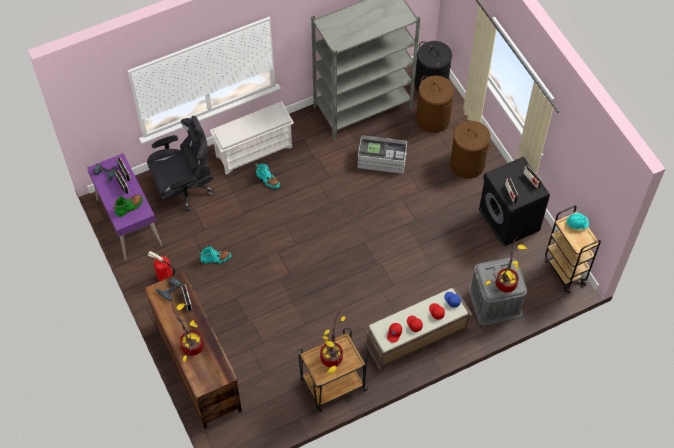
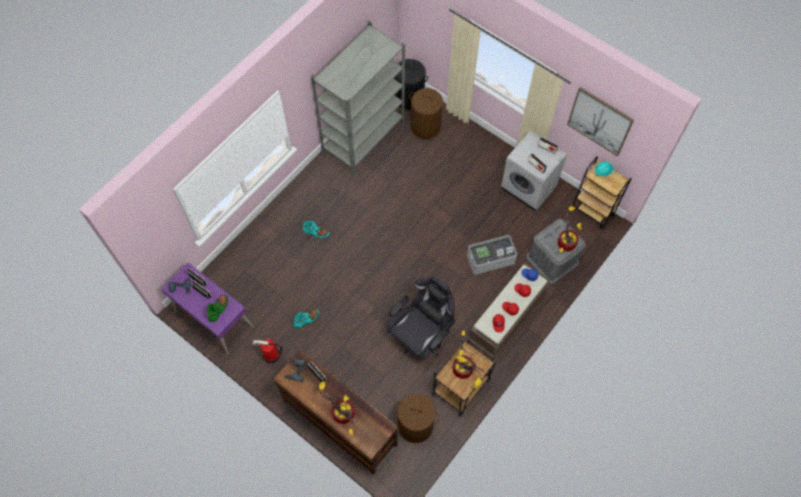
camera: 25 degrees left, 5 degrees up
(183, 190) = (247, 270): black office chair -> black office chair (420, 337)
(254, 151) = (292, 211): white shoe rack -> none
(382, 159) = (402, 177): grey storage box -> grey storage box (490, 258)
(467, 164) = (472, 154): brown laundry basket -> brown laundry basket (415, 425)
(508, 221) = (527, 188): black washing machine -> white washing machine
(582, 166) = (600, 121): none -> picture

